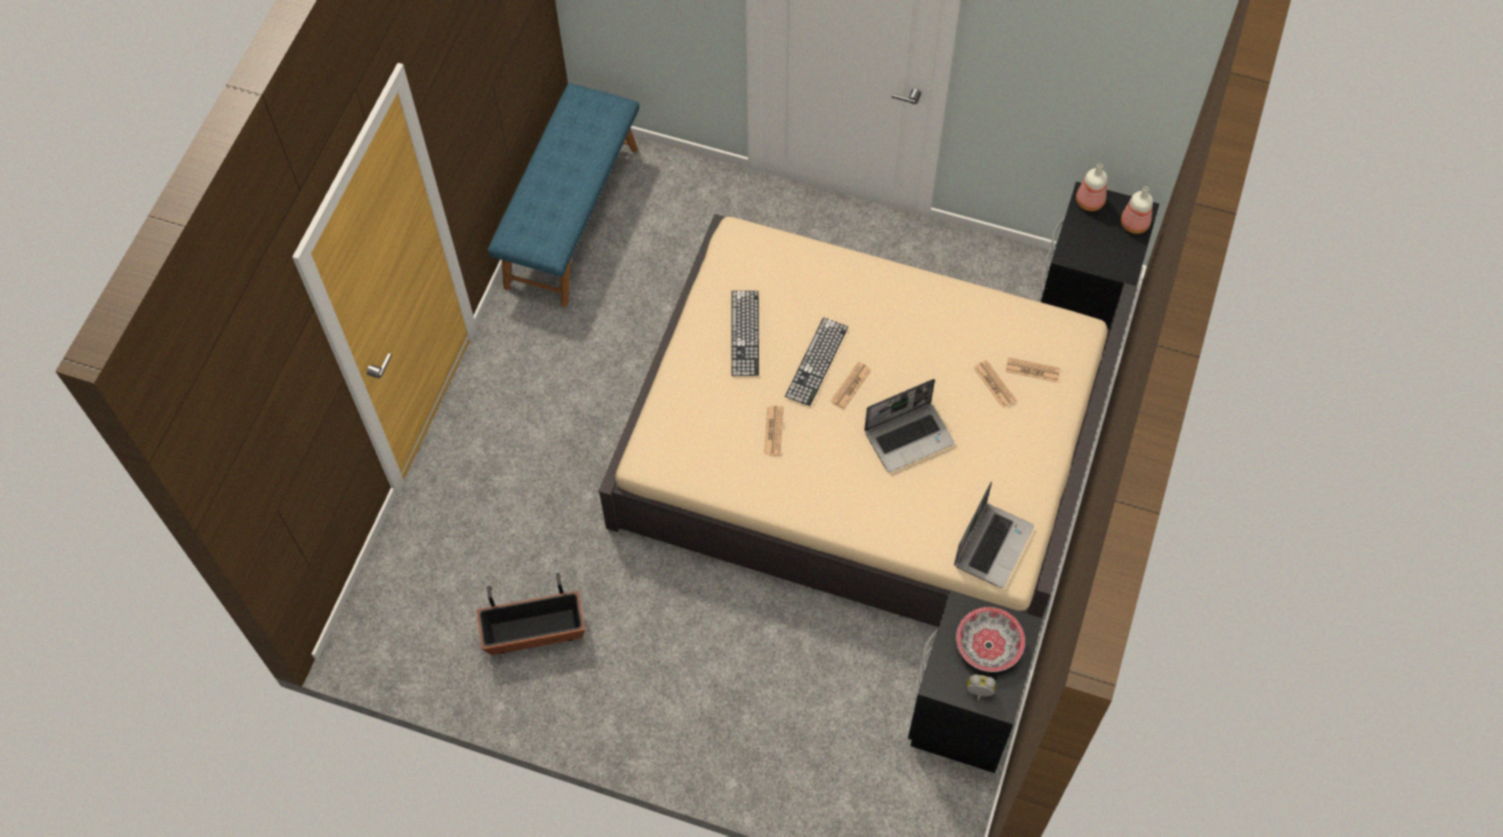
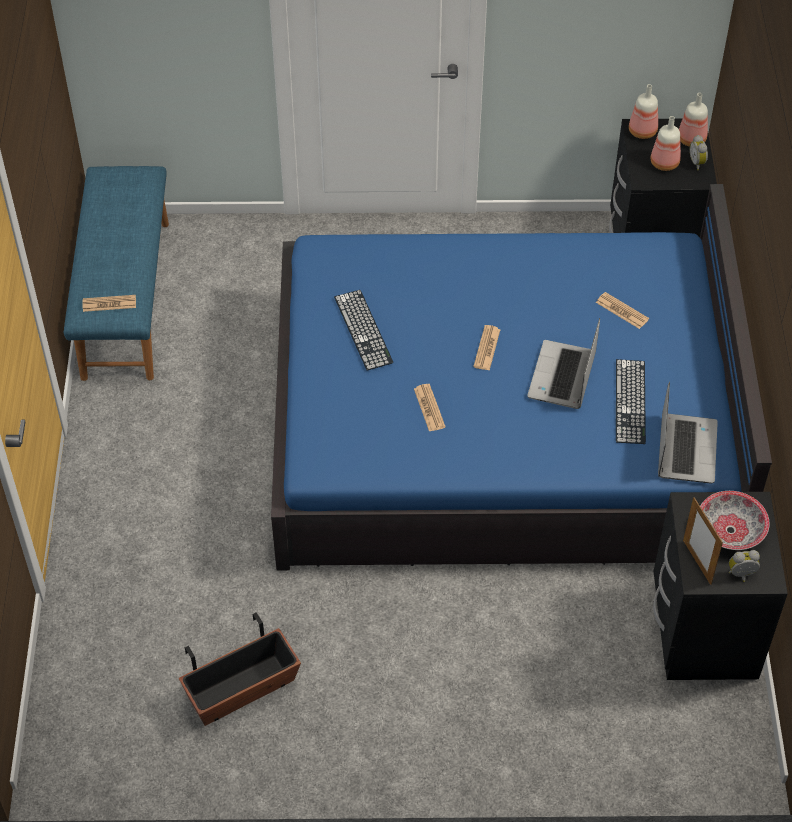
camera: 20 degrees left, 10 degrees down
(816, 361) = (444, 336): keyboard -> keyboard (630, 401)
(863, 449) = (502, 426): beige bed -> blue bed
(909, 436) = (563, 377): laptop -> laptop turned 150 degrees clockwise
(943, 667) = (697, 562): none -> picture frame
(1032, 370) = (651, 290): newspaper -> newspaper (109, 304)
(1097, 243) = (665, 163): none -> bottle
(1129, 251) = (698, 163): none -> alarm clock

